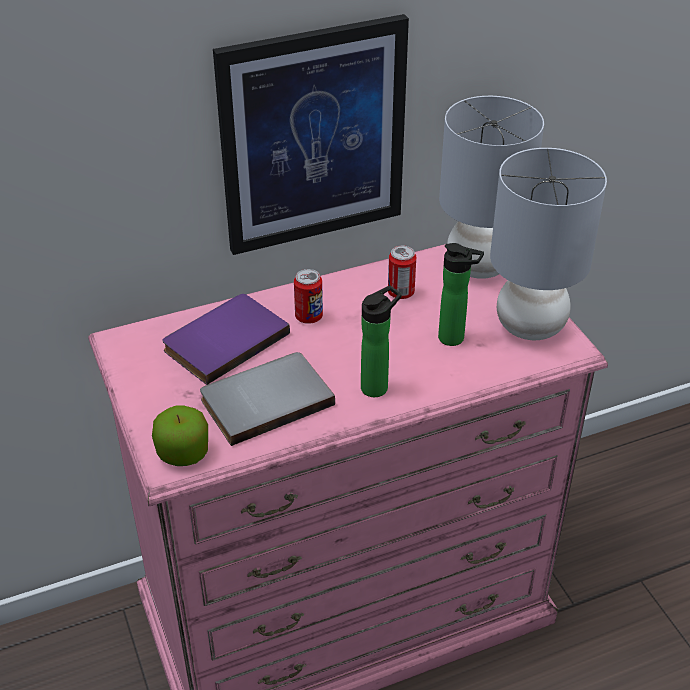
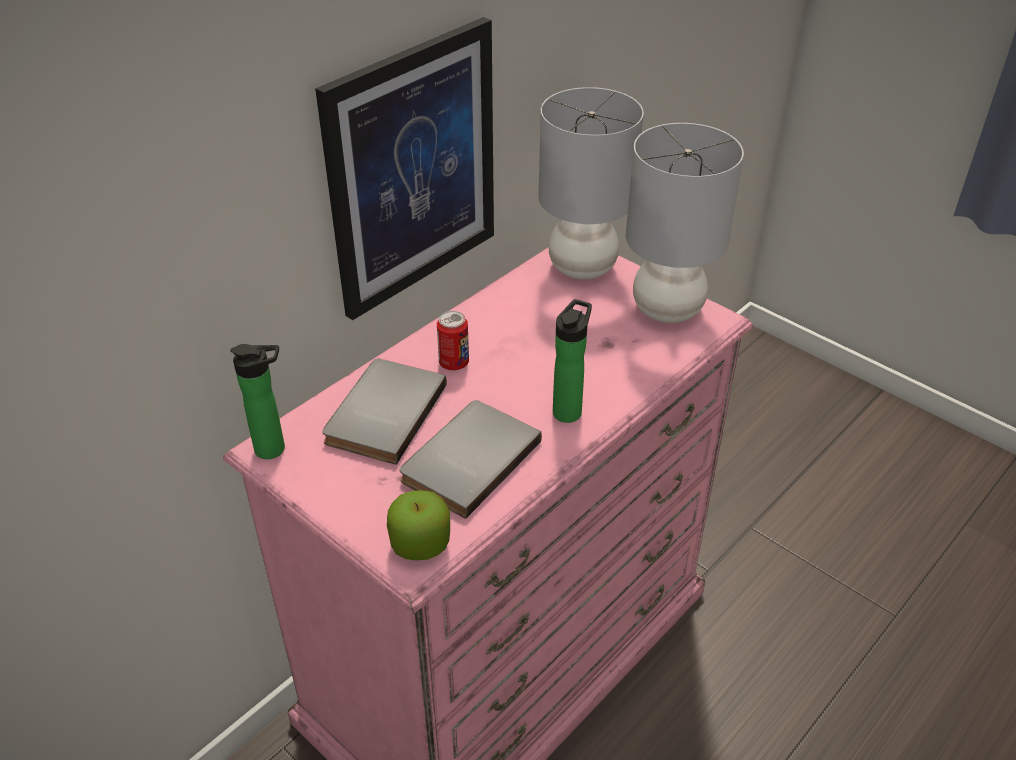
camera: 25 degrees left, 0 degrees up
(223, 340) = (382, 413): purple book -> grey book
(401, 293) = (527, 313): can -> none
(455, 339) = (609, 342): bottle -> bottle (275, 449)

